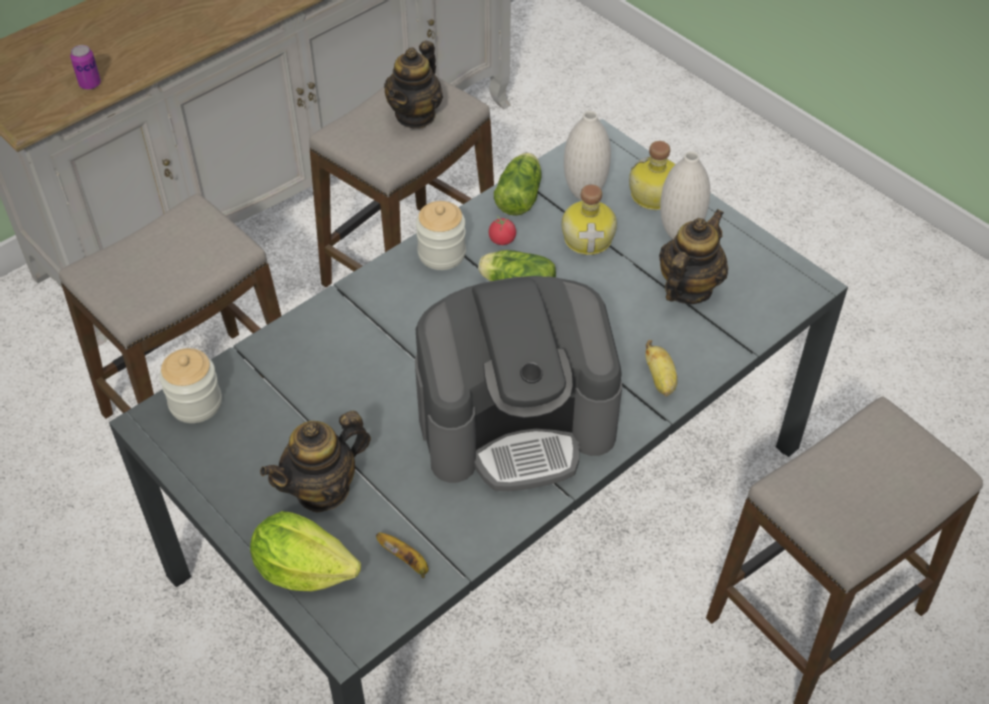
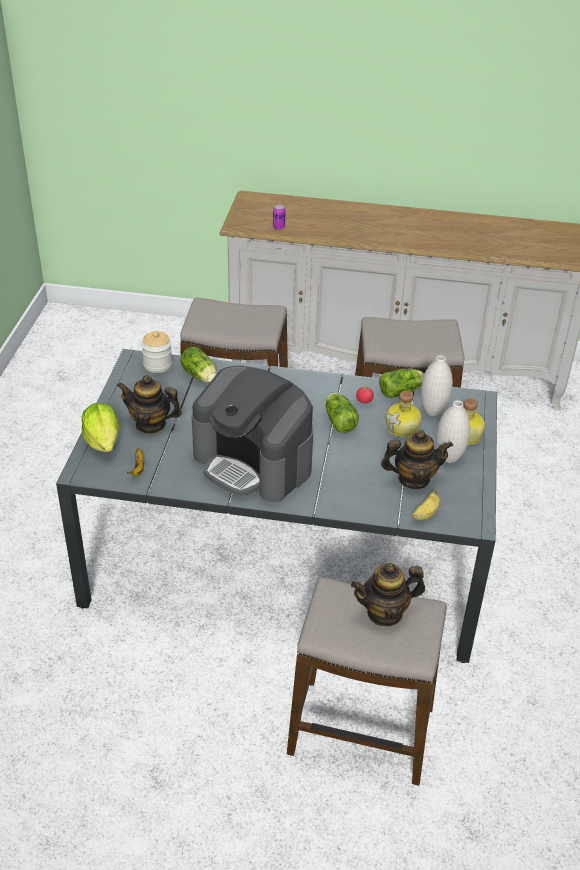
camera: 50 degrees right, 10 degrees down
(276, 371) = (200, 376): none -> lettuce
(415, 115) = (422, 338): teapot -> teapot (385, 613)
(442, 254) = (330, 387): jar -> none
(660, 380) = (337, 498): banana -> banana (425, 514)

